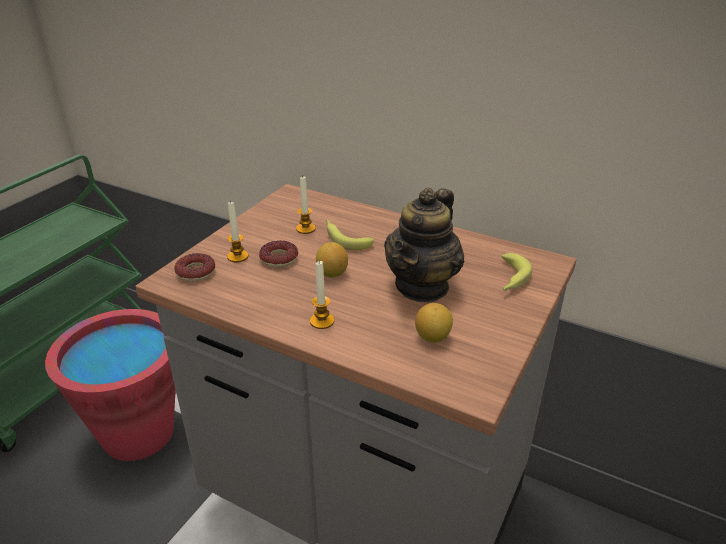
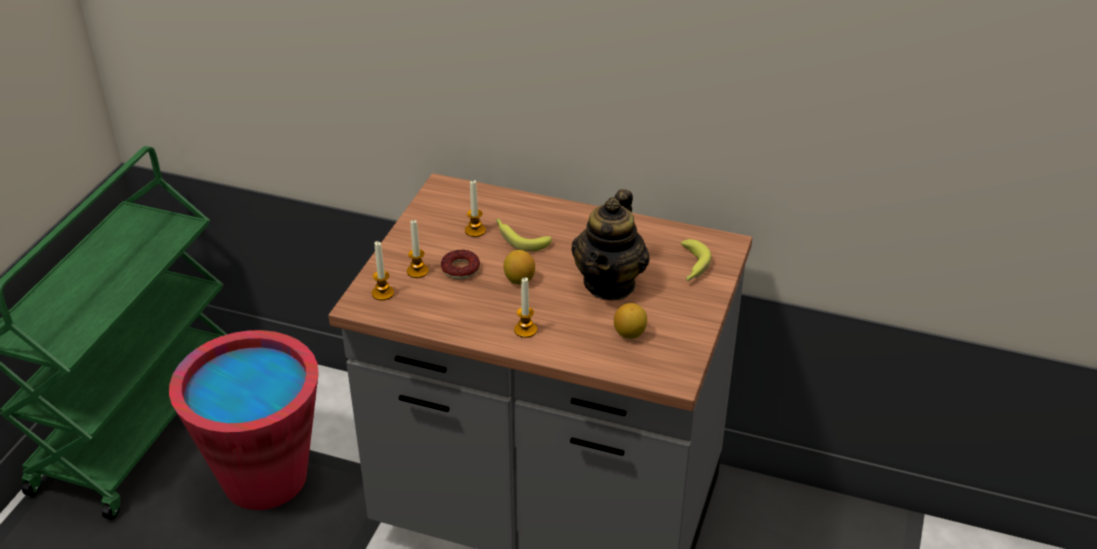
camera: 10 degrees left, 5 degrees up
(196, 272) = (383, 293): donut -> candle

